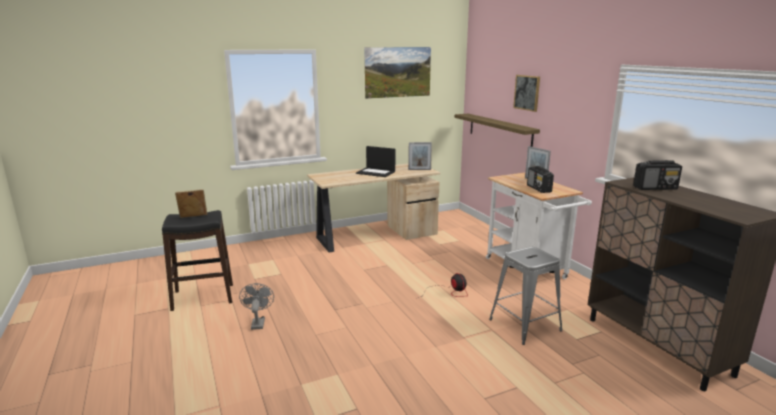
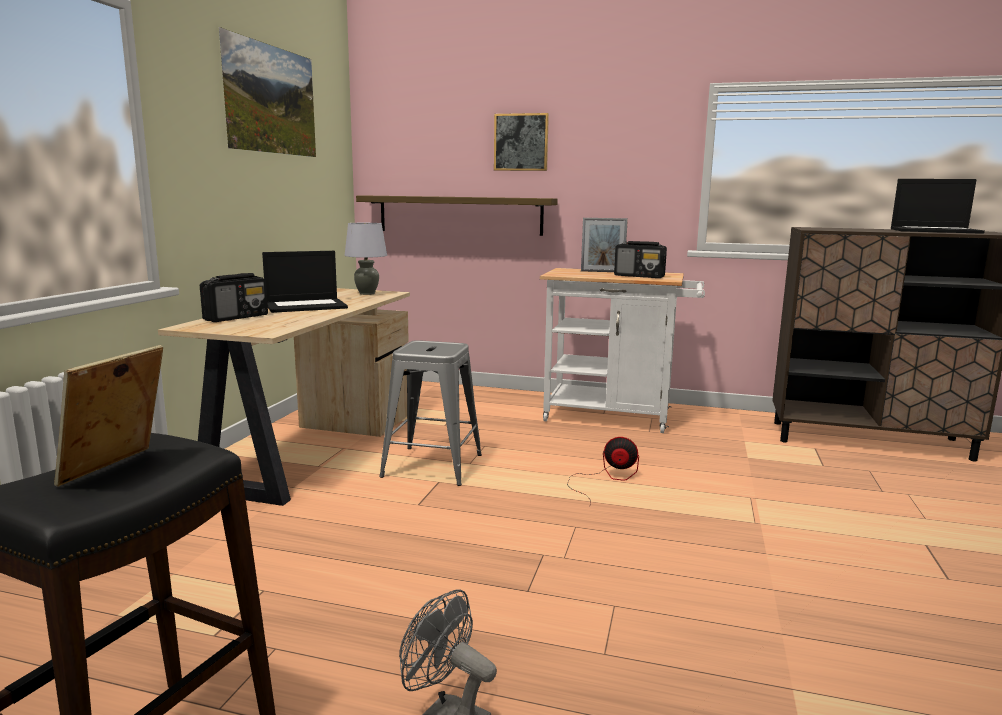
camera: 50 degrees left, 5 degrees down
(419, 169) = (367, 293): picture frame -> grey table lamp
(525, 325) = (759, 475): grey stool -> grey stool (432, 465)
(655, 188) = (853, 229): radio -> radio (237, 317)
(716, 203) = (935, 231): none -> laptop

